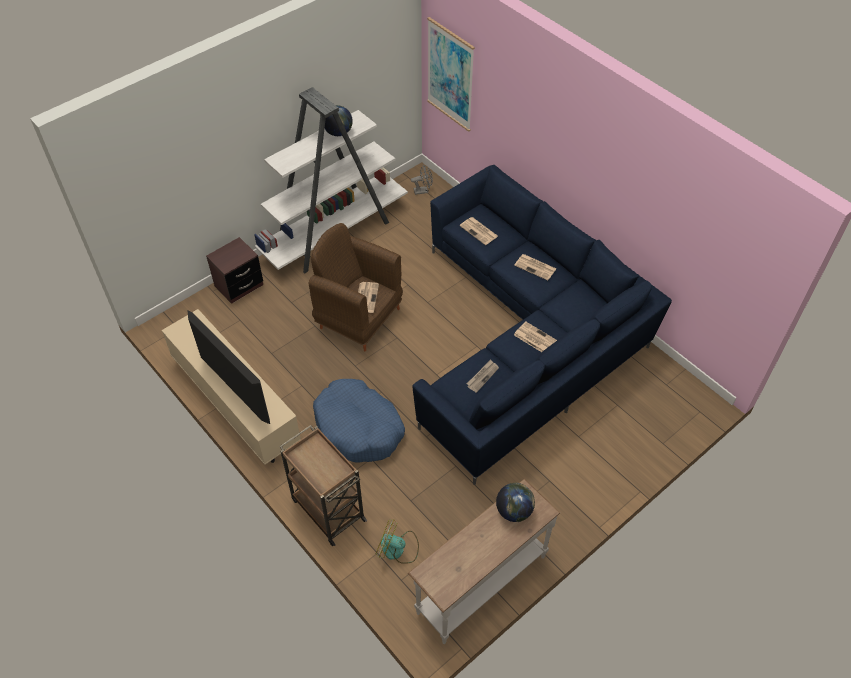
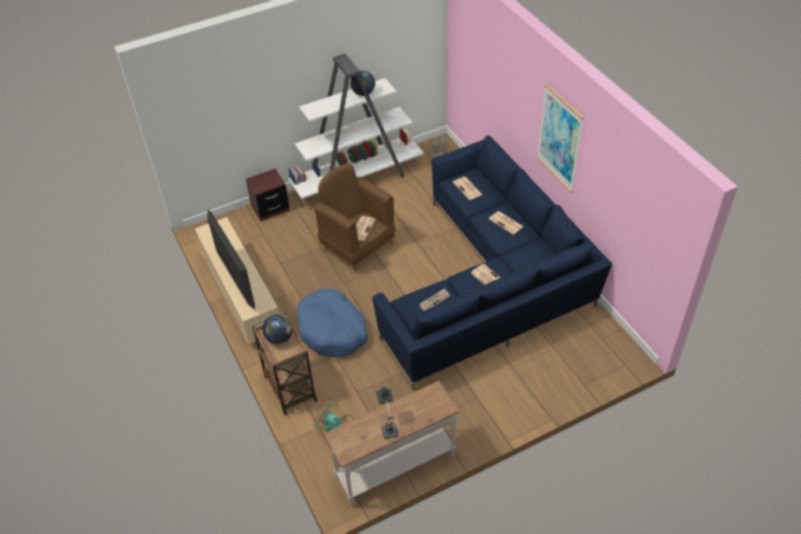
camera: 15 degrees right, 5 degrees down
(450, 75) = (465, 58): picture -> picture (559, 138)
(484, 551) = (389, 428): none -> table lamp
(514, 511) = (422, 403): globe -> globe (279, 338)

